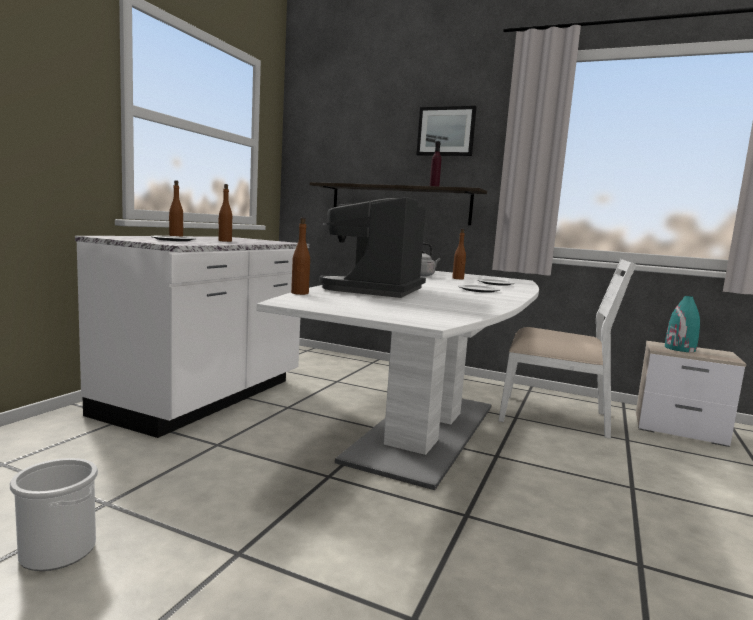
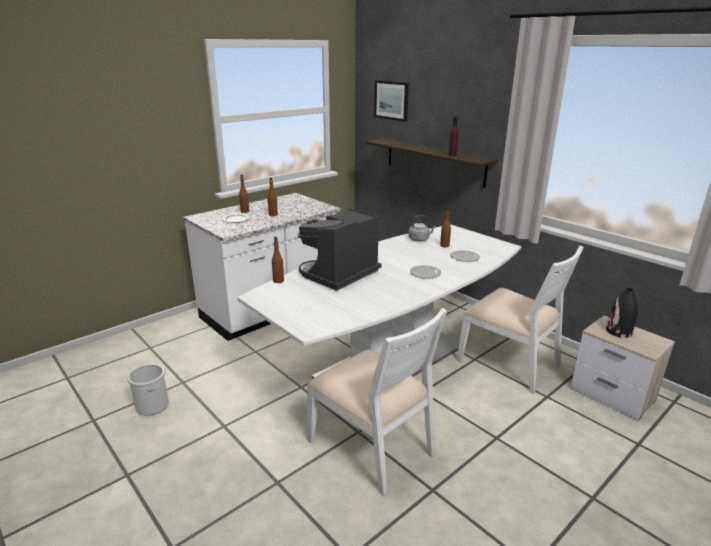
camera: 25 degrees right, 15 degrees up
(446, 131) = (469, 103): picture -> picture (391, 100)
(504, 529) = (372, 446): none -> white chair
(680, 349) = (619, 331): turquoise vase -> black vase

